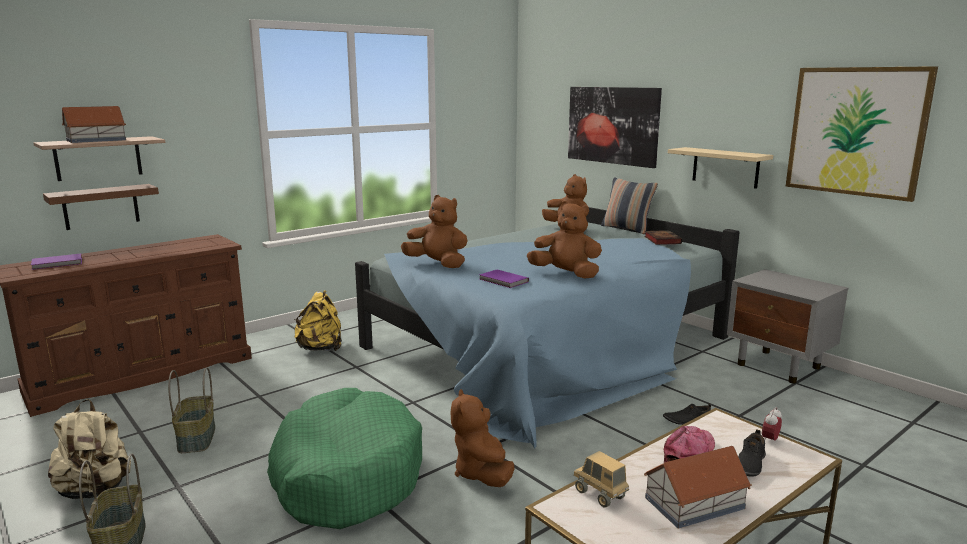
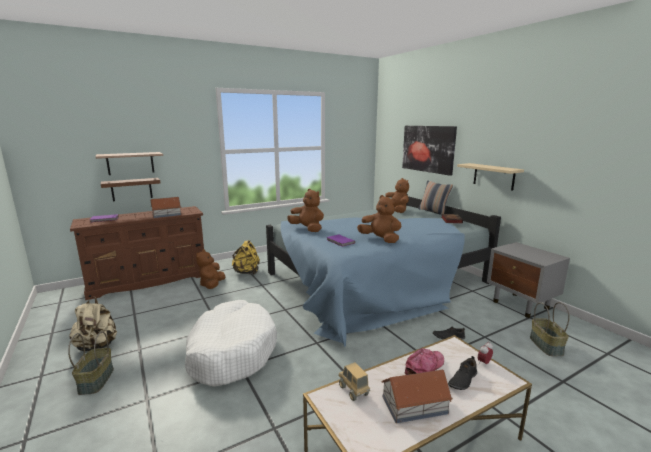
camera: 10 degrees right, 0 degrees up
(95, 140) = (127, 153): toy house -> toy house (166, 214)
(197, 438) = (161, 321): basket -> basket (546, 346)
(346, 475) = (231, 352): green dog bed -> white dog bed
(482, 473) = (308, 359): brown plush toy -> brown plush toy (212, 285)
(856, 131) = (579, 155): picture -> none

